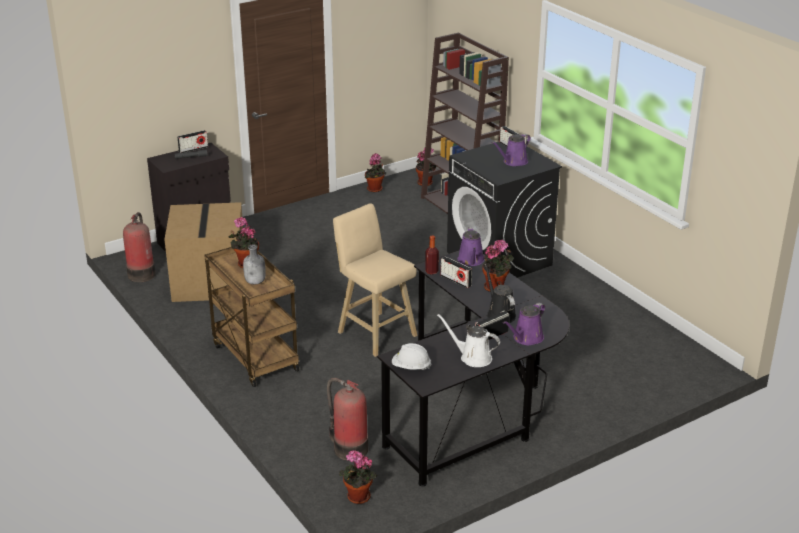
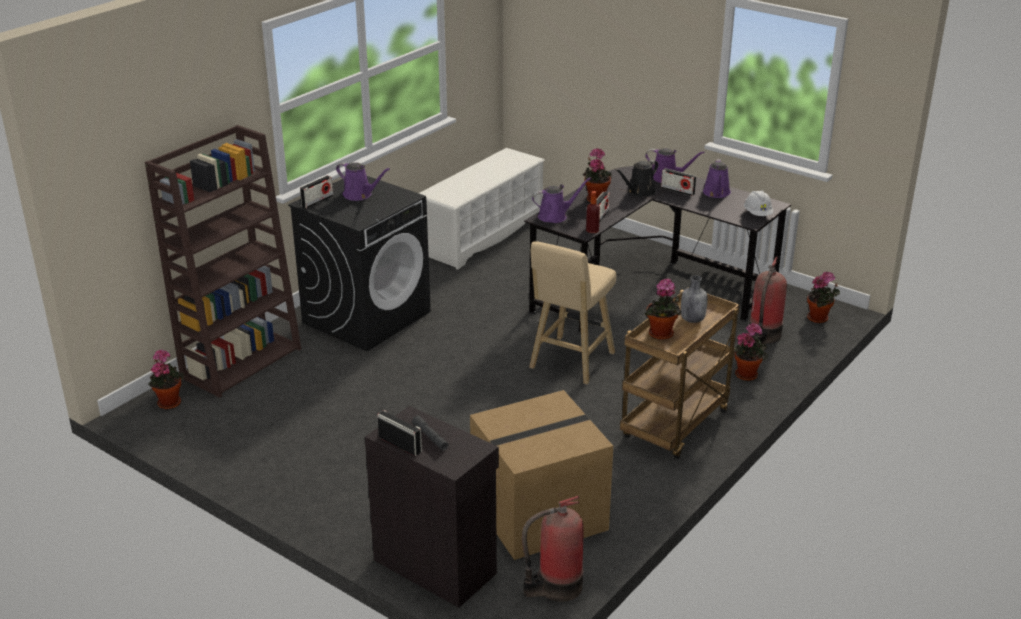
camera: 110 degrees left, 0 degrees up
(375, 189) = (202, 440): potted plant -> potted plant (747, 374)
(472, 357) = (716, 193): white watering can -> purple watering can
(630, 336) = (483, 236): none -> white shoe rack

